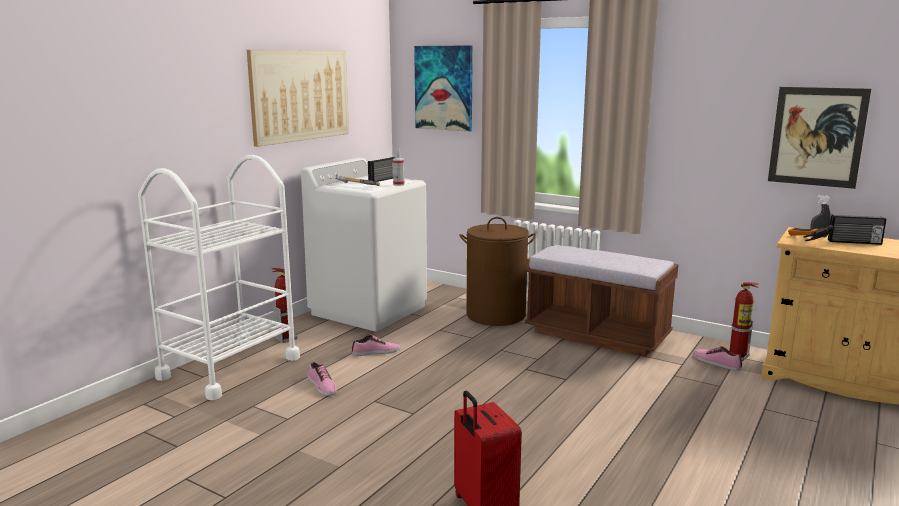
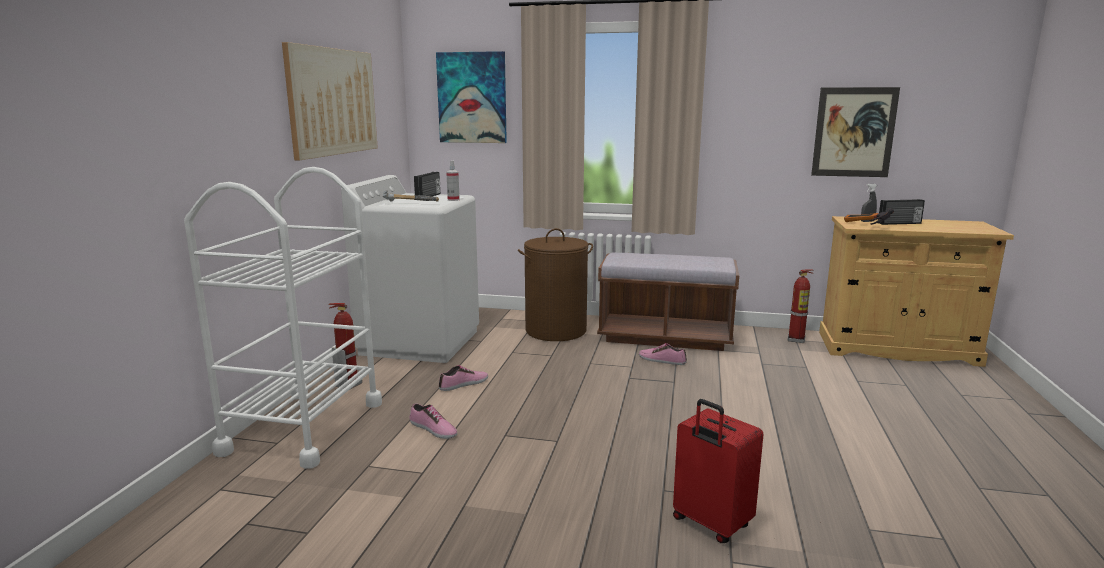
camera: 20 degrees left, 0 degrees up
(716, 362) = (785, 347): shoe -> shoe (662, 360)

